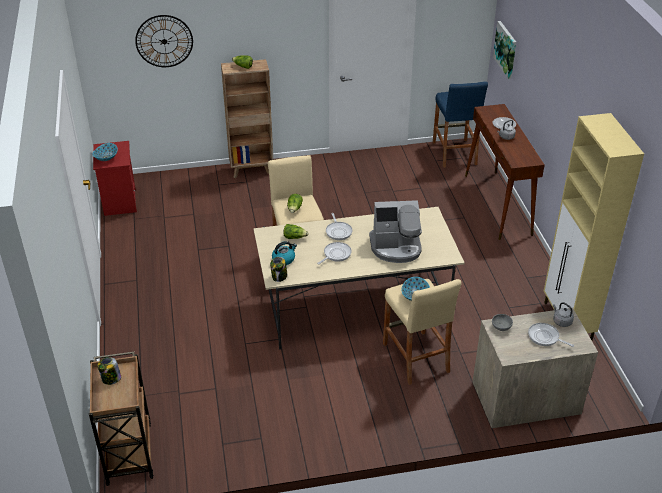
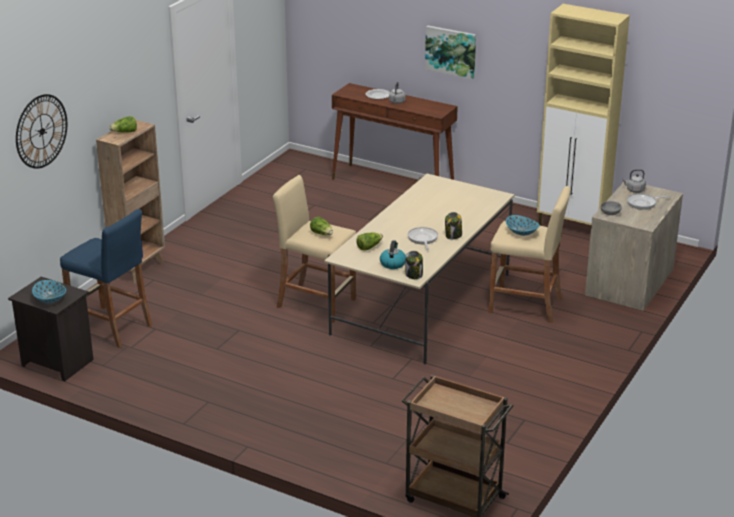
camera: 50 degrees left, 10 degrees down
(111, 379) = (442, 404): jar -> jar (453, 235)
(119, 201) = (56, 363): red nightstand -> black nightstand
(338, 231) = (392, 225): frying pan -> none
(396, 247) = (453, 211): coffee machine -> none
(454, 153) = (293, 169): blue stool -> blue stool (110, 327)
(506, 49) = (325, 28): picture -> picture (451, 51)

